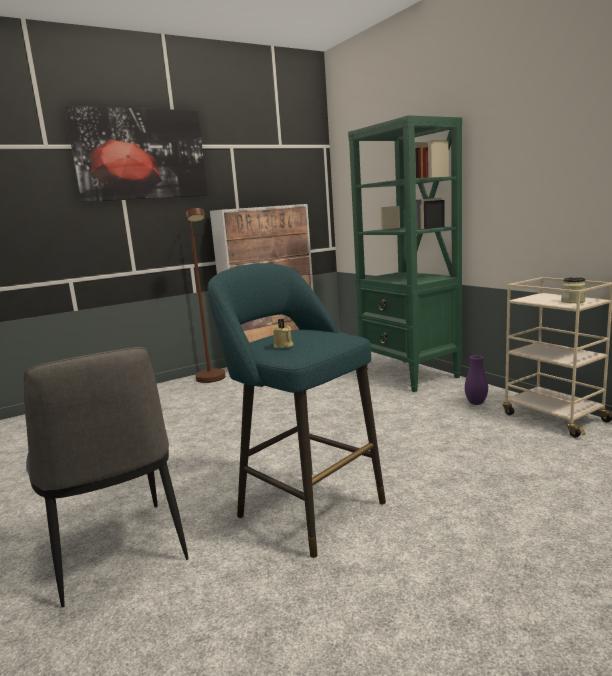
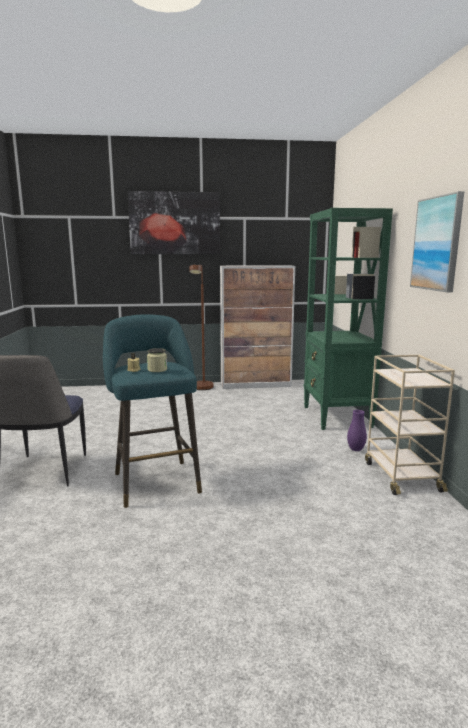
camera: 25 degrees right, 0 degrees up
(554, 147) = (437, 243): none -> picture
(573, 301) = (417, 380): jar -> jar (157, 370)

